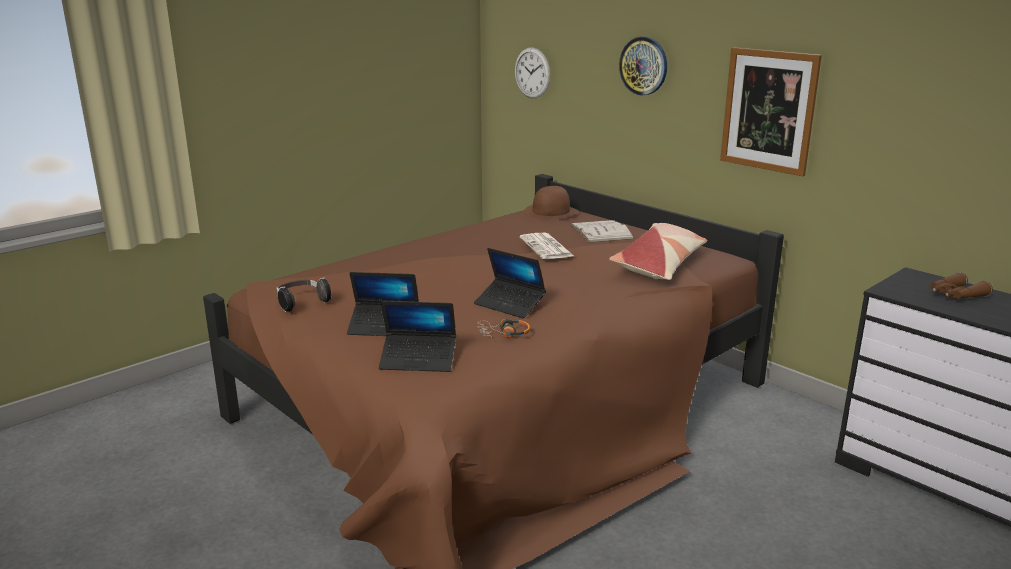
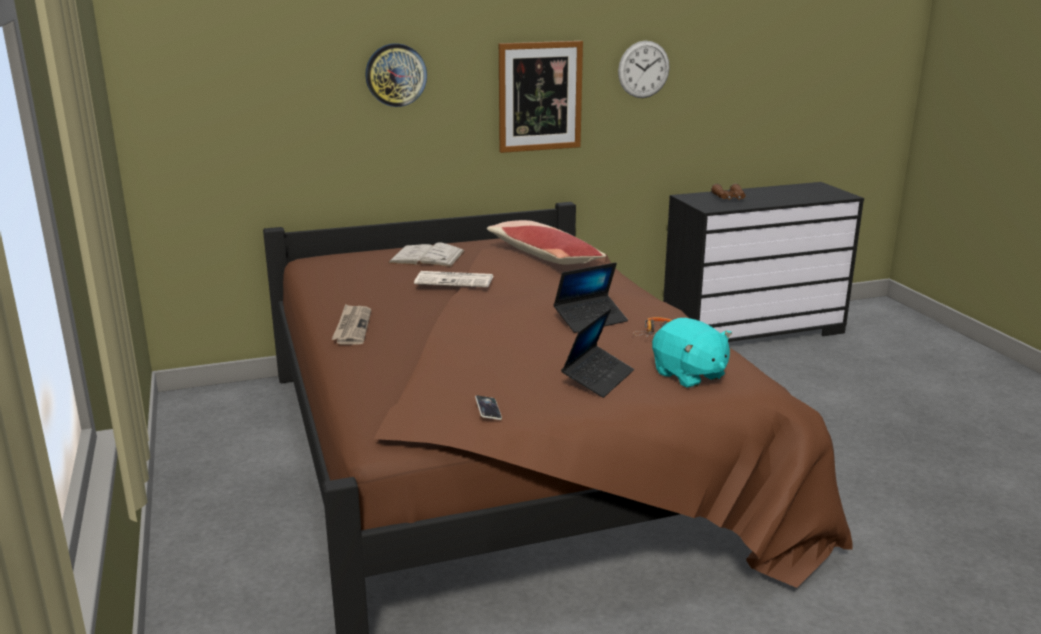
camera: 65 degrees left, 0 degrees up
(301, 303) = (488, 410): headphones -> phone
(418, 360) = (689, 375): laptop -> turquoise plush toy
(428, 243) = (352, 327): none -> newspaper
(532, 73) = (221, 107): wall clock -> wall clock (643, 69)
(551, 212) = (336, 262): brown hat -> none

